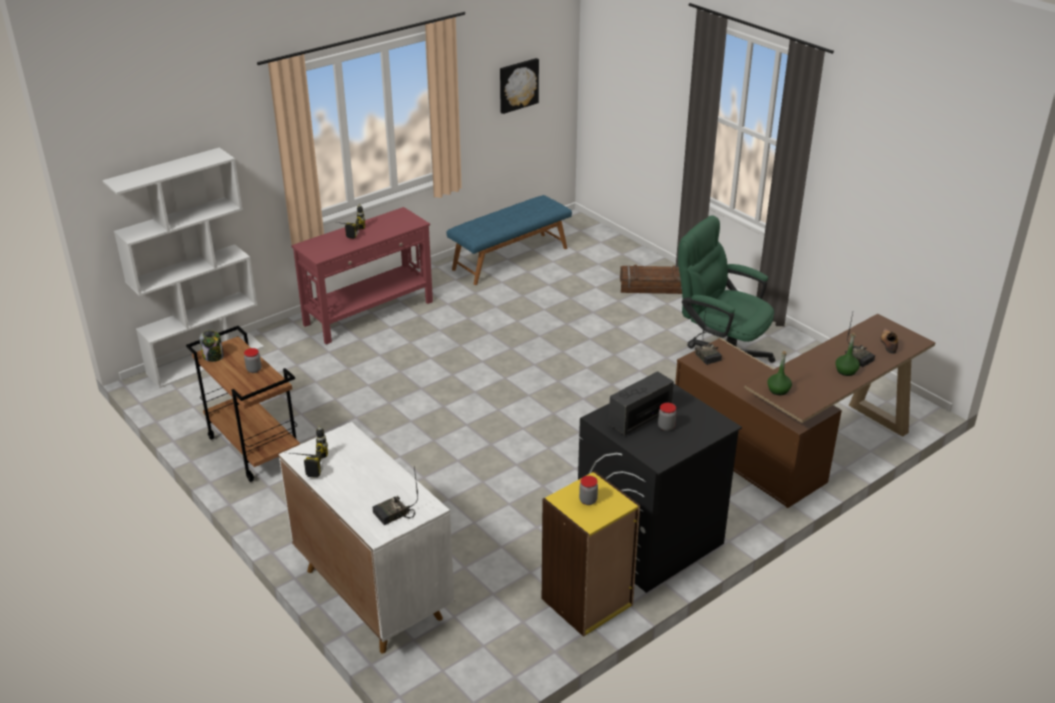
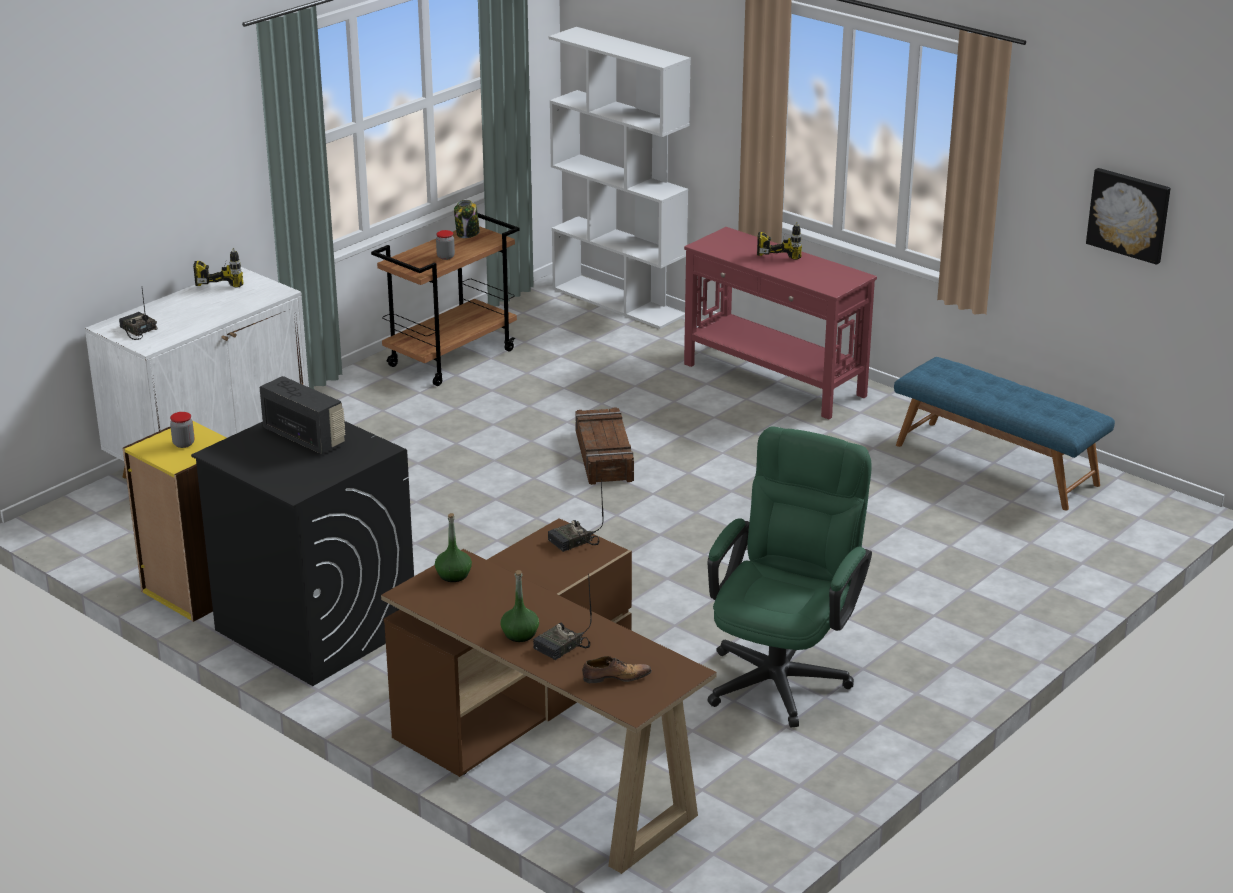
camera: 80 degrees right, 5 degrees down
(654, 286) = (985, 600): crate -> crate (605, 456)
(666, 427) = (288, 455): jar -> none

